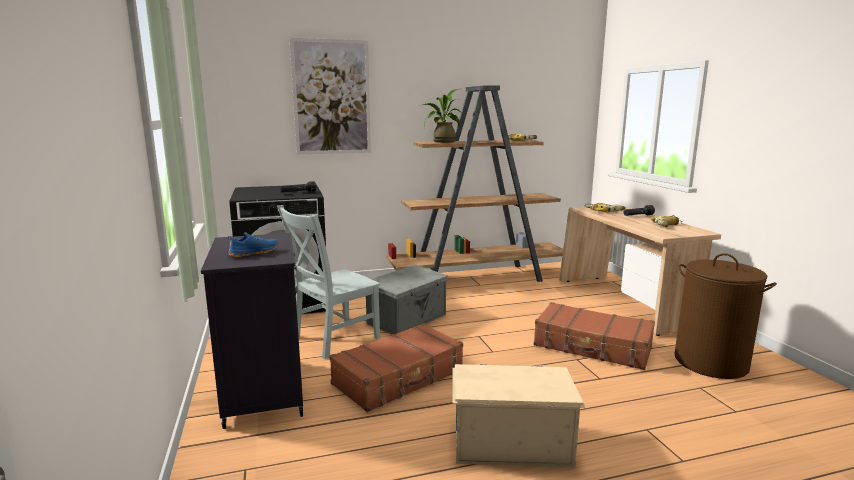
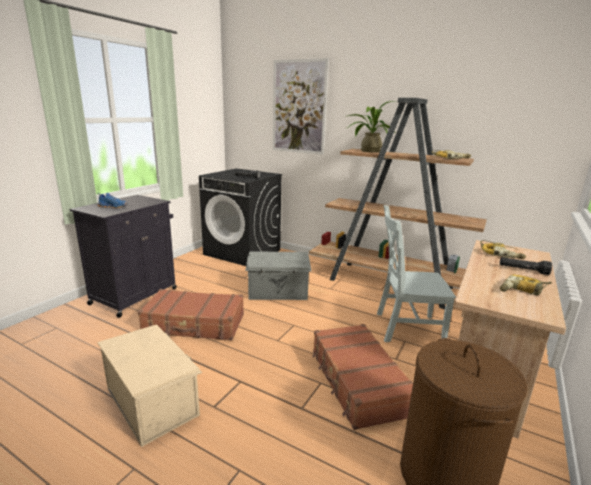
camera: 45 degrees right, 5 degrees up
(332, 339) = (216, 284): grey chair -> grey chair (405, 328)

